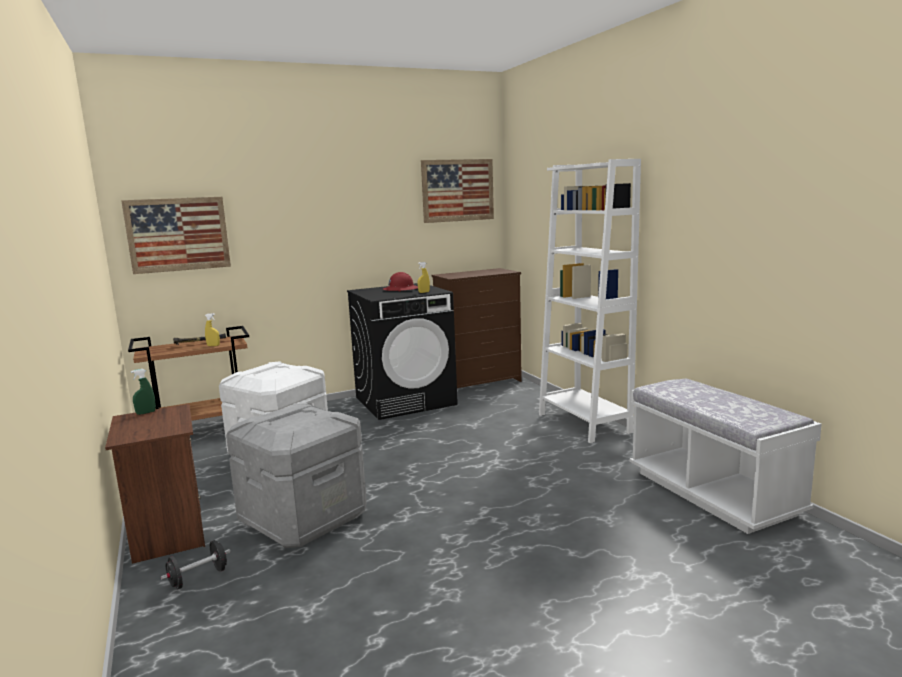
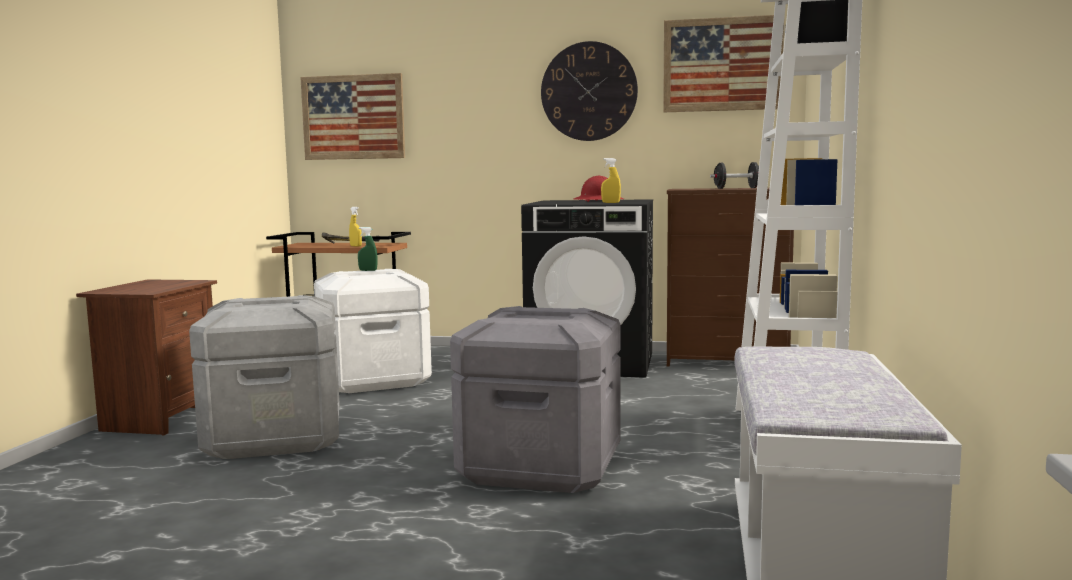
camera: 35 degrees right, 5 degrees down
(146, 413) = (170, 280): green spray bottle -> green spray bottle (368, 270)
(198, 578) = (111, 456): black dumbbell -> black dumbbell (736, 188)
(373, 209) = (589, 91): none -> wall clock
(510, 482) = (542, 466): none -> grey storage box

